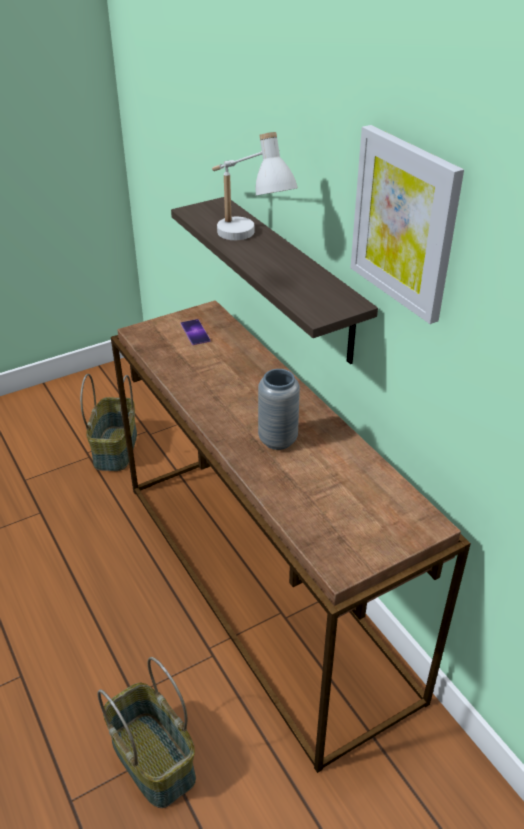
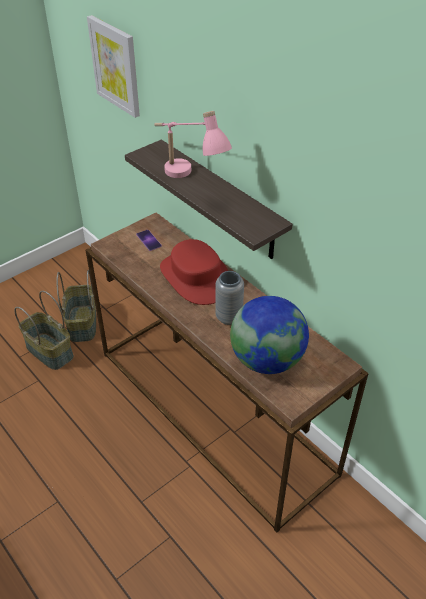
camera: 10 degrees left, 5 degrees up
(155, 759) = (166, 542): basket -> basket (50, 351)
(245, 383) = (196, 277): none -> red hat
(246, 244) = (188, 180): white table lamp -> pink table lamp
(318, 503) = (267, 360): none -> globe
(405, 223) = (311, 171): picture -> picture (116, 66)

